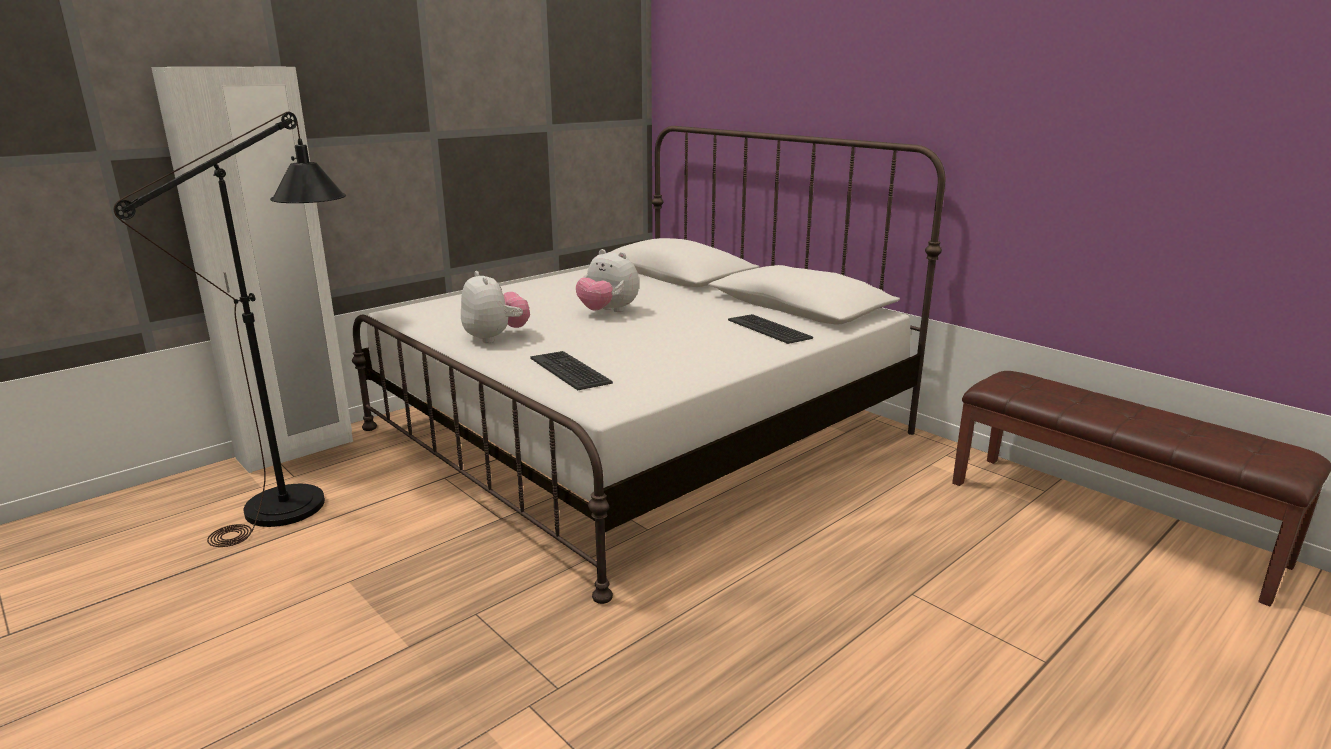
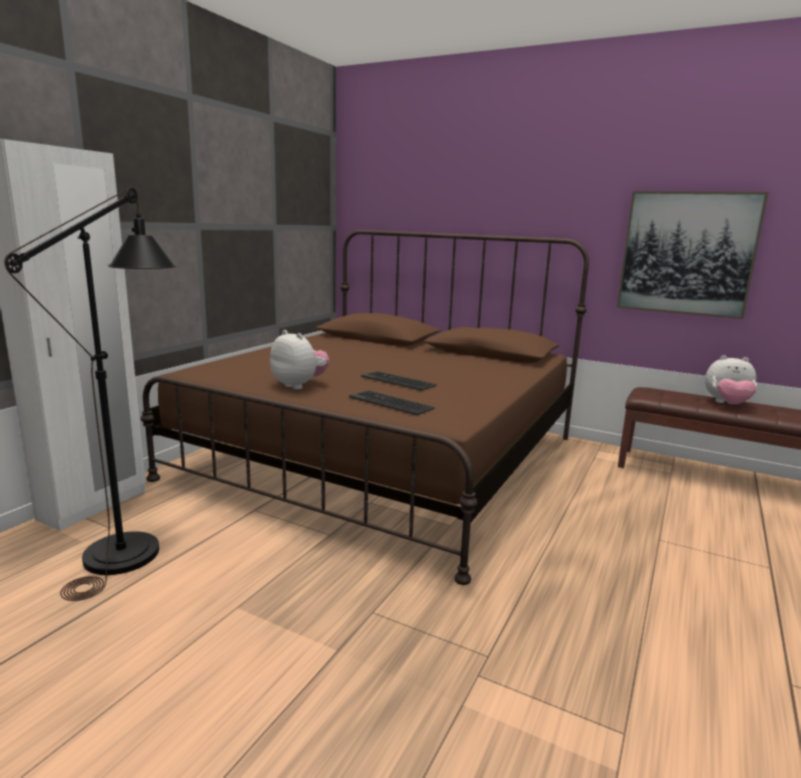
camera: 20 degrees left, 5 degrees down
(608, 312) = (364, 363): plush toy -> plush toy (727, 404)
(639, 431) = (383, 457): white bed -> brown bed
(769, 329) = (494, 368): keyboard -> keyboard (398, 381)
(1087, 172) = (687, 254): none -> picture

